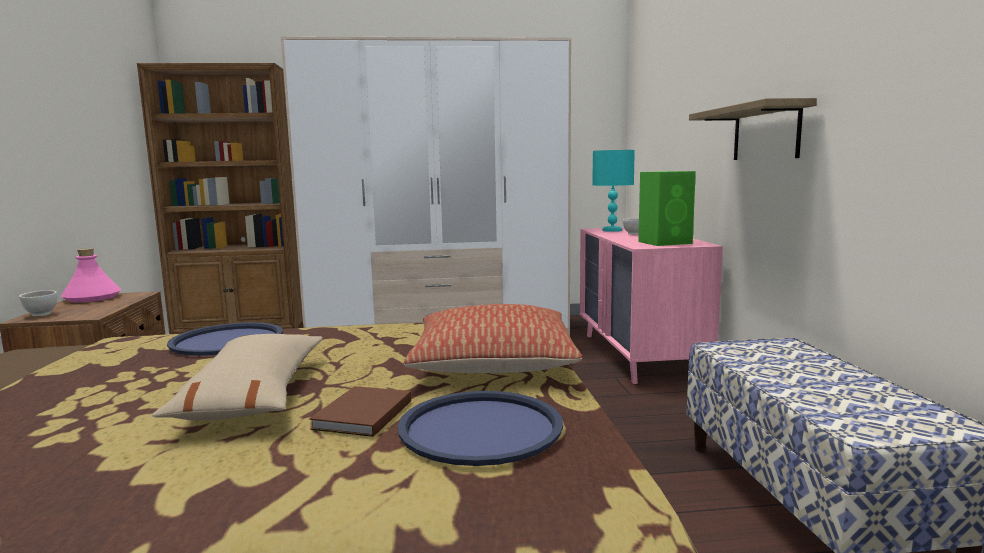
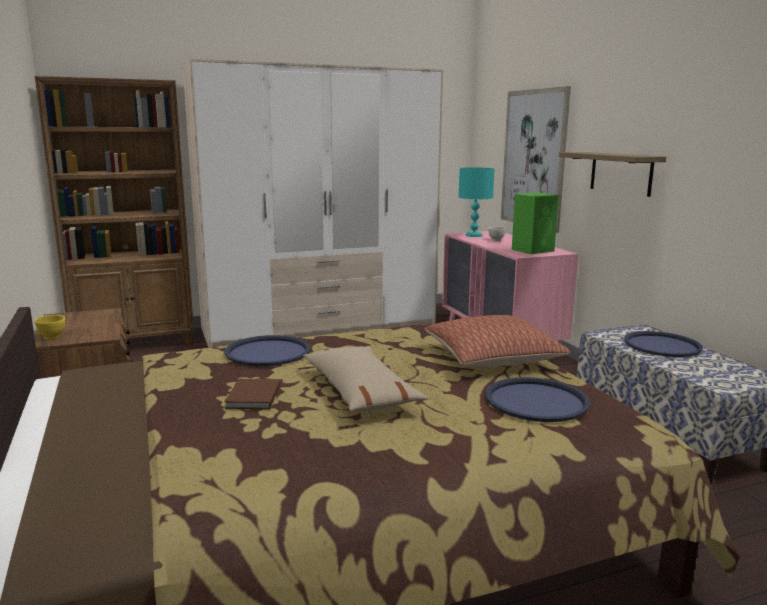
camera: 15 degrees left, 5 degrees up
(41, 314) = (52, 337): white bowl -> yellow bowl
(92, 298) = (67, 317): pink bottle -> none
(361, 415) = (453, 399): brown book -> brown book (252, 397)
(680, 135) = (534, 159): none -> picture
(800, 365) = (662, 345): none -> blue tray

